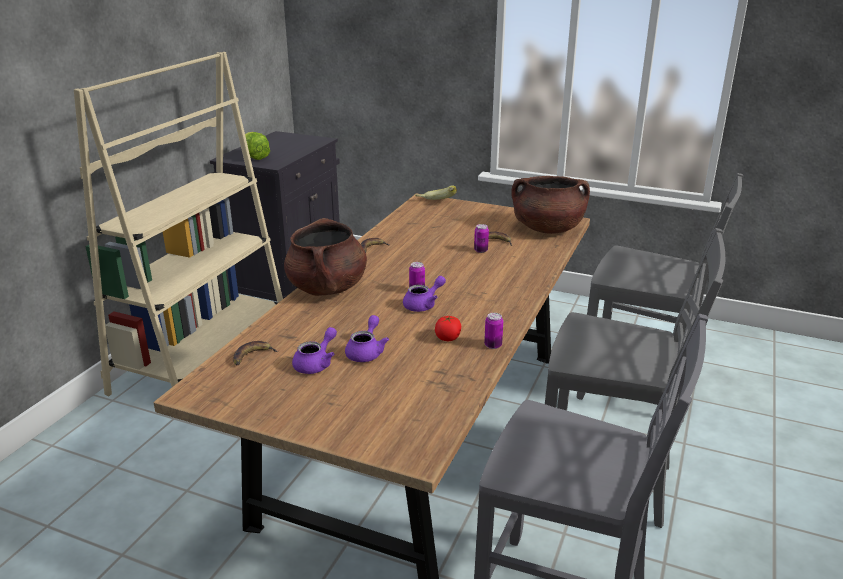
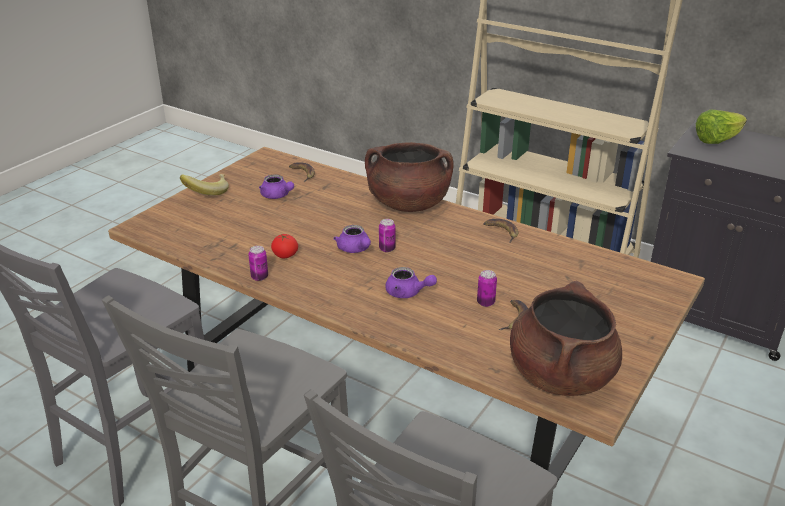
camera: 100 degrees right, 5 degrees up
(366, 352) = (283, 216): purple teapot -> purple teapot (407, 293)
(435, 203) = (659, 288): banana -> banana (207, 192)

